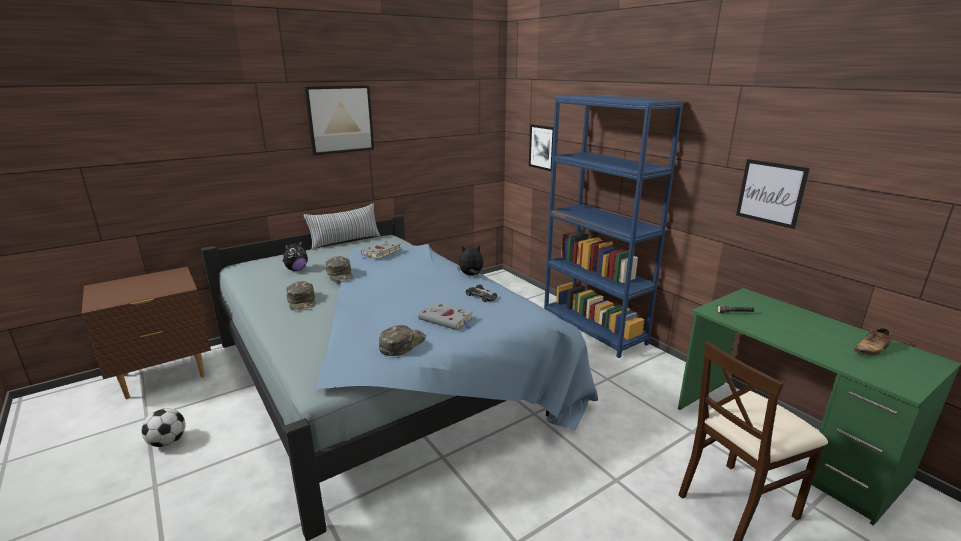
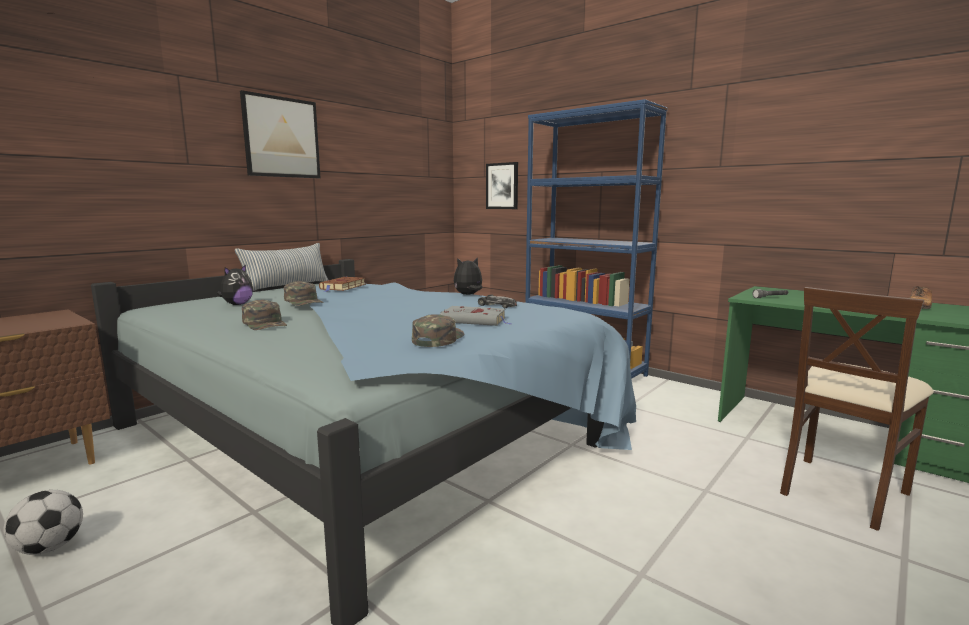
camera: 15 degrees left, 10 degrees down
(380, 252) = (342, 287): grey book -> brown book
(771, 193) = (772, 182): picture -> none

